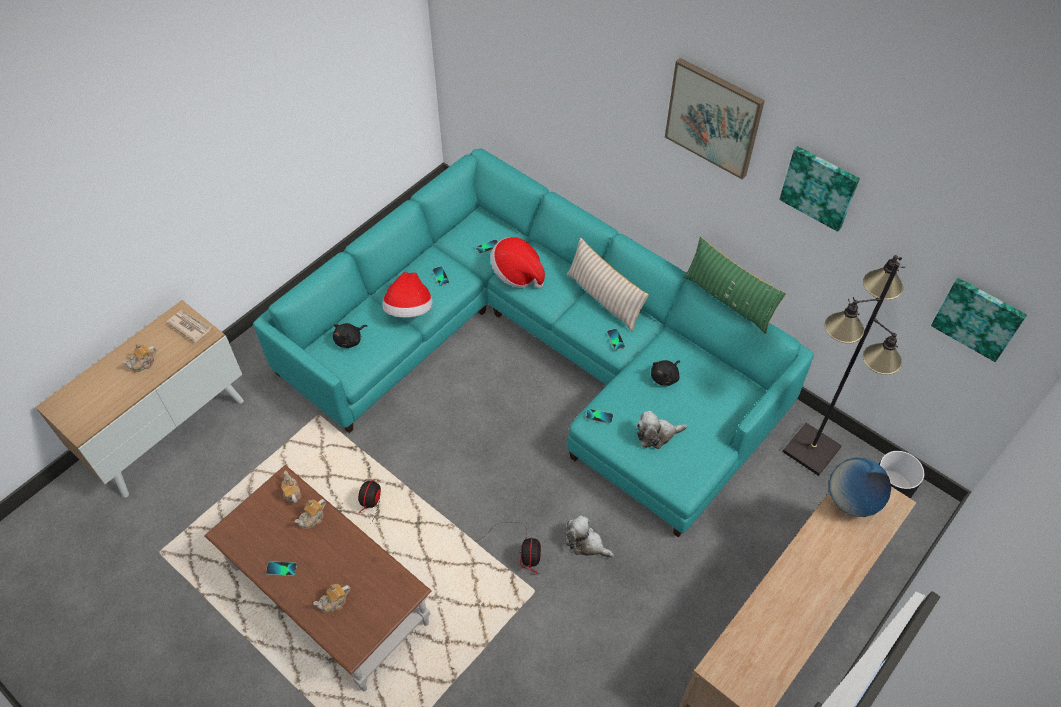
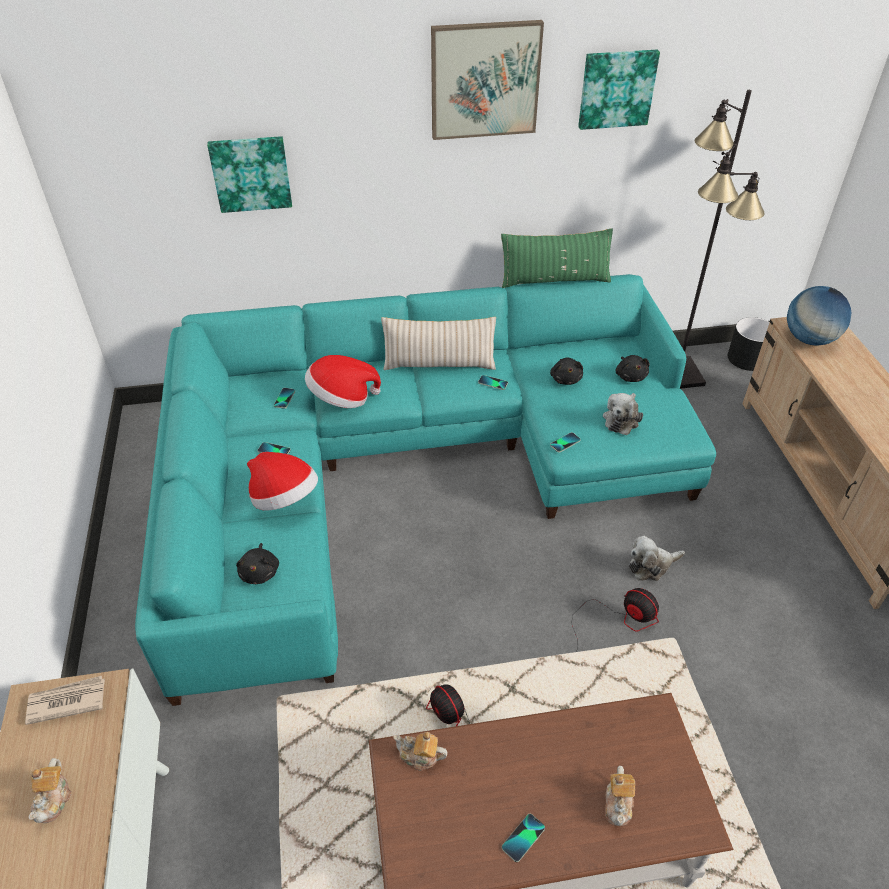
camera: 50 degrees left, 10 degrees down
(313, 518) = (478, 755): teapot -> none
(711, 413) = (630, 376): none -> black plush toy
(978, 318) = (786, 129): picture -> picture (251, 173)

